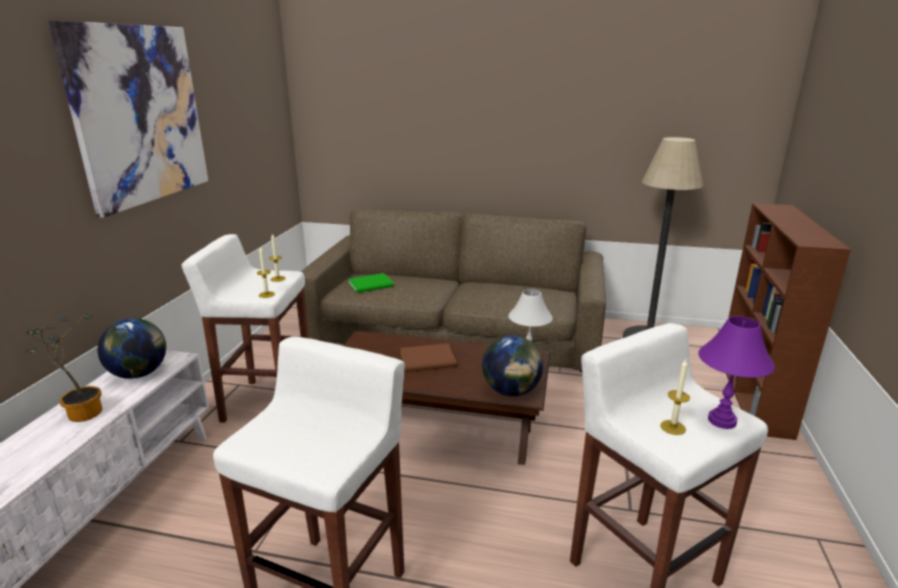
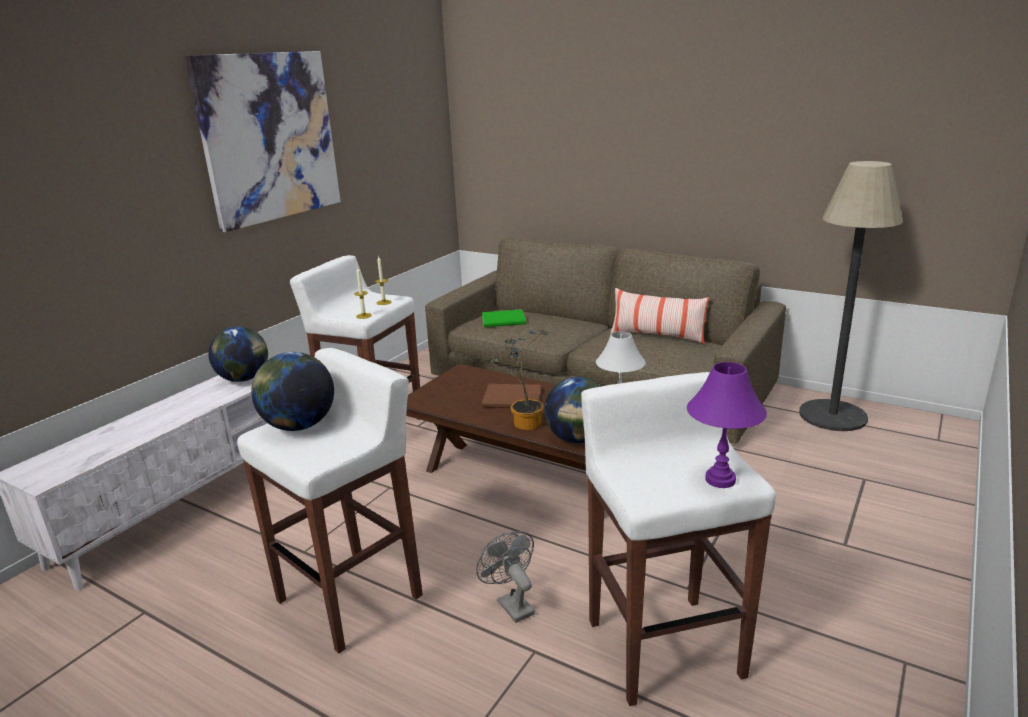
camera: 20 degrees right, 0 degrees up
(81, 413) = (185, 404): potted plant -> potted plant (523, 423)
(282, 427) = (299, 426): none -> globe
(492, 561) = (511, 604): none -> grey fan
(509, 287) = (657, 336): none -> pillow
(673, 427) = (659, 477): candle -> none
(754, 396) = (935, 498): brown bookcase -> none

